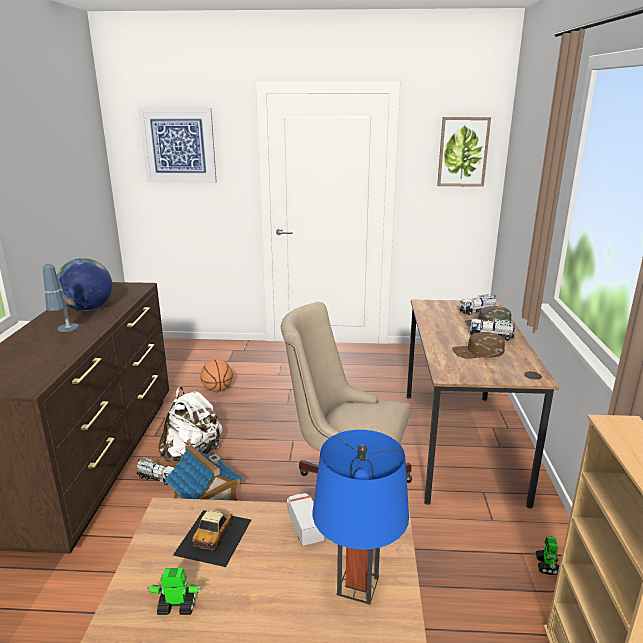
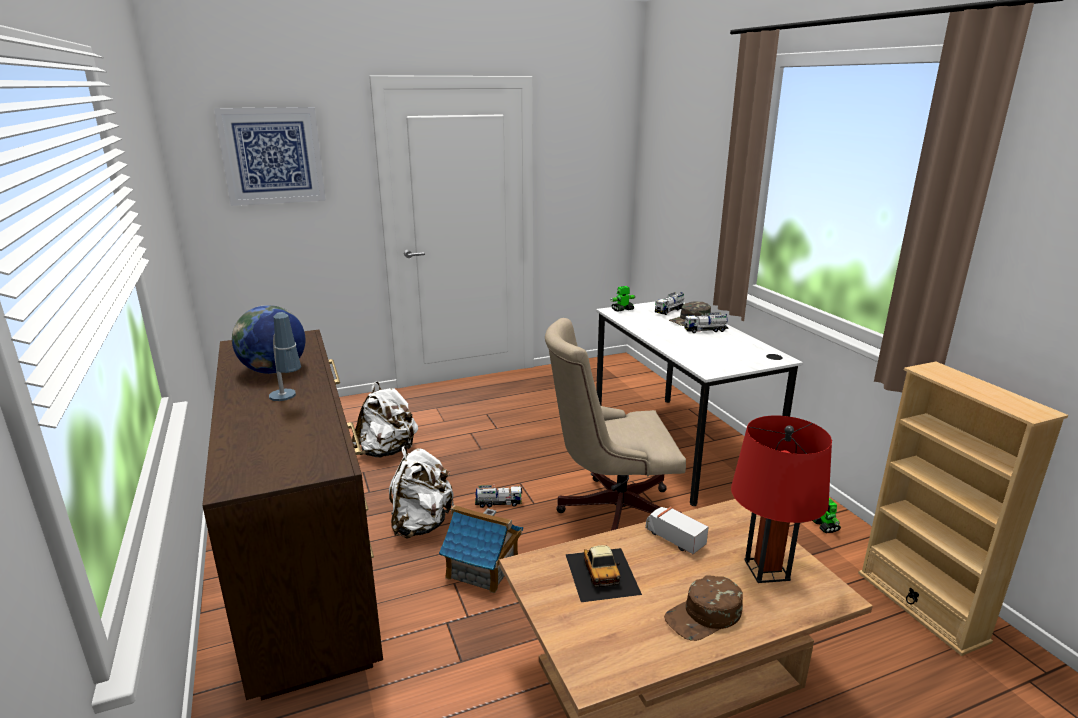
camera: 25 degrees left, 0 degrees up
(157, 478) = (403, 560): toy truck -> toy truck (498, 503)
(177, 605) = (633, 641): toy robot -> toy robot (622, 309)
(217, 389) = (387, 451): basketball -> white backpack
(358, 585) = (766, 570): blue table lamp -> red table lamp
(460, 443) = (678, 446): brown desk -> white desk
(463, 152) = (597, 150): picture -> none
(478, 352) = (711, 346): brown cap -> brown cap (704, 616)

